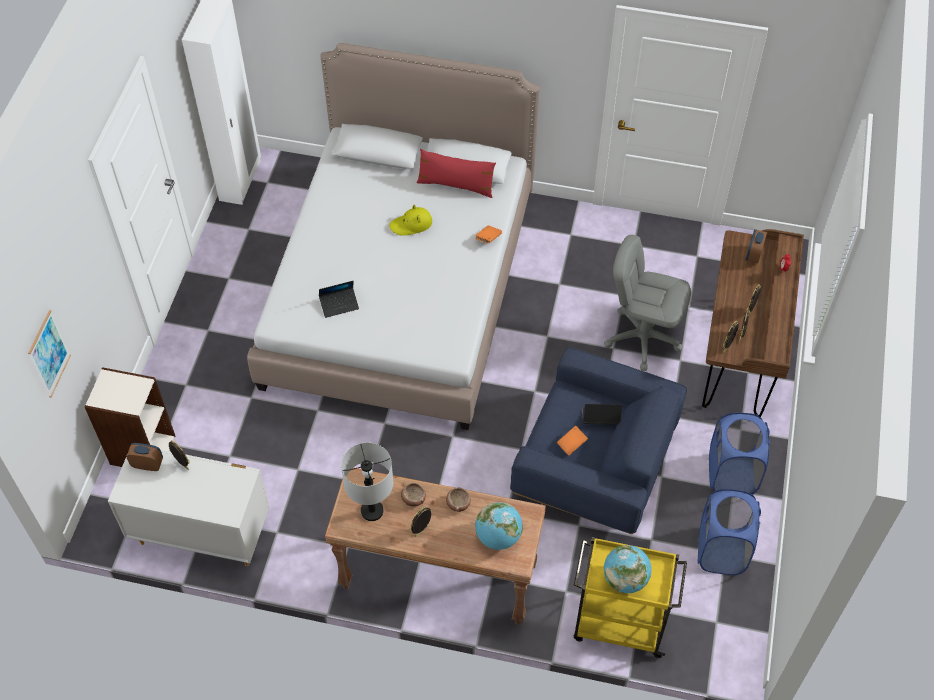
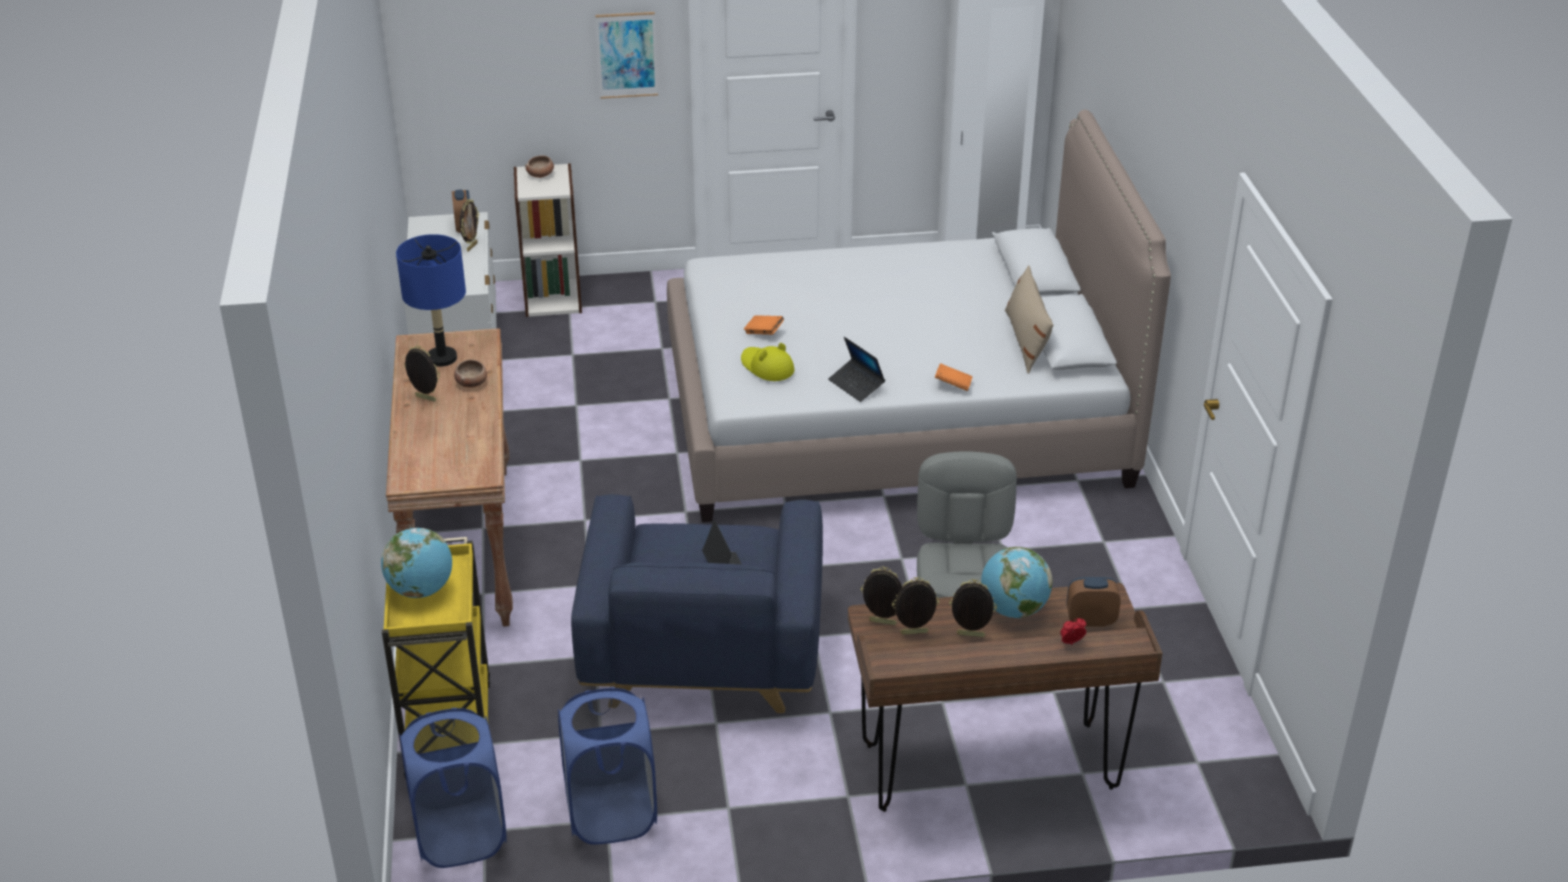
camera: 70 degrees right, 20 degrees down
(49, 354) = (495, 53): picture -> picture (627, 55)
(339, 304) = (764, 299): laptop -> laptop (856, 385)
(372, 511) = (442, 358): grey table lamp -> blue table lamp
(411, 224) = (931, 321): yellow hat -> yellow hat (767, 367)
(456, 185) = (1026, 341): red pillow -> beige pillow
(458, 503) = (478, 417): bowl -> bowl (541, 175)
(498, 537) = (438, 457): globe -> globe (1013, 610)
(571, 444) = (670, 555): orange book -> orange book (763, 332)
(731, 475) = (755, 801): blue laundry basket -> blue laundry basket (460, 836)

